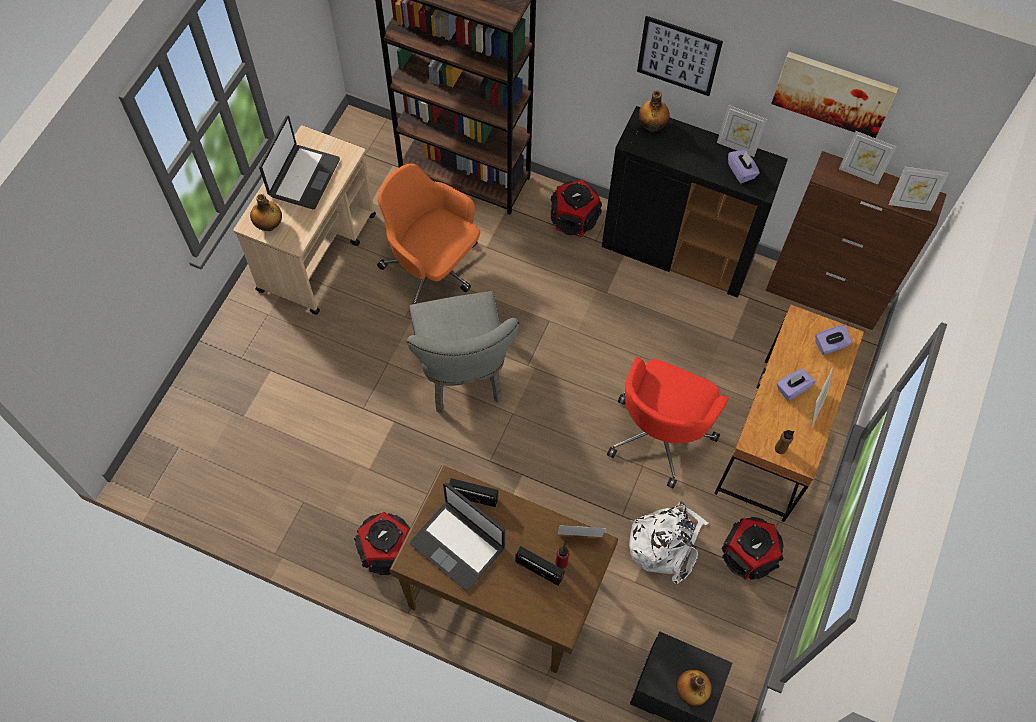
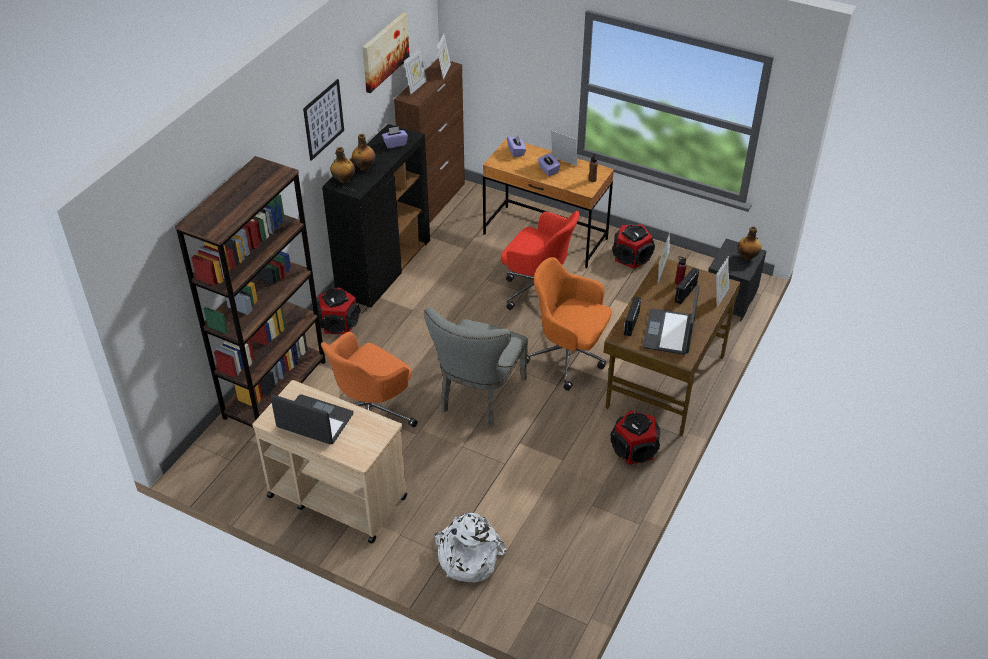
camera: 85 degrees left, 20 degrees down
(269, 225) = (364, 445): bottle -> bottle (364, 167)
(458, 545) = (669, 333): laptop -> laptop turned 150 degrees clockwise
(463, 375) = (479, 398): grey chair -> grey chair turned 120 degrees clockwise
(538, 473) = (568, 357): none -> orange office chair
(665, 543) = (624, 295): white backpack -> white backpack (467, 557)
(736, 146) = (372, 144): picture frame -> picture frame (720, 296)

